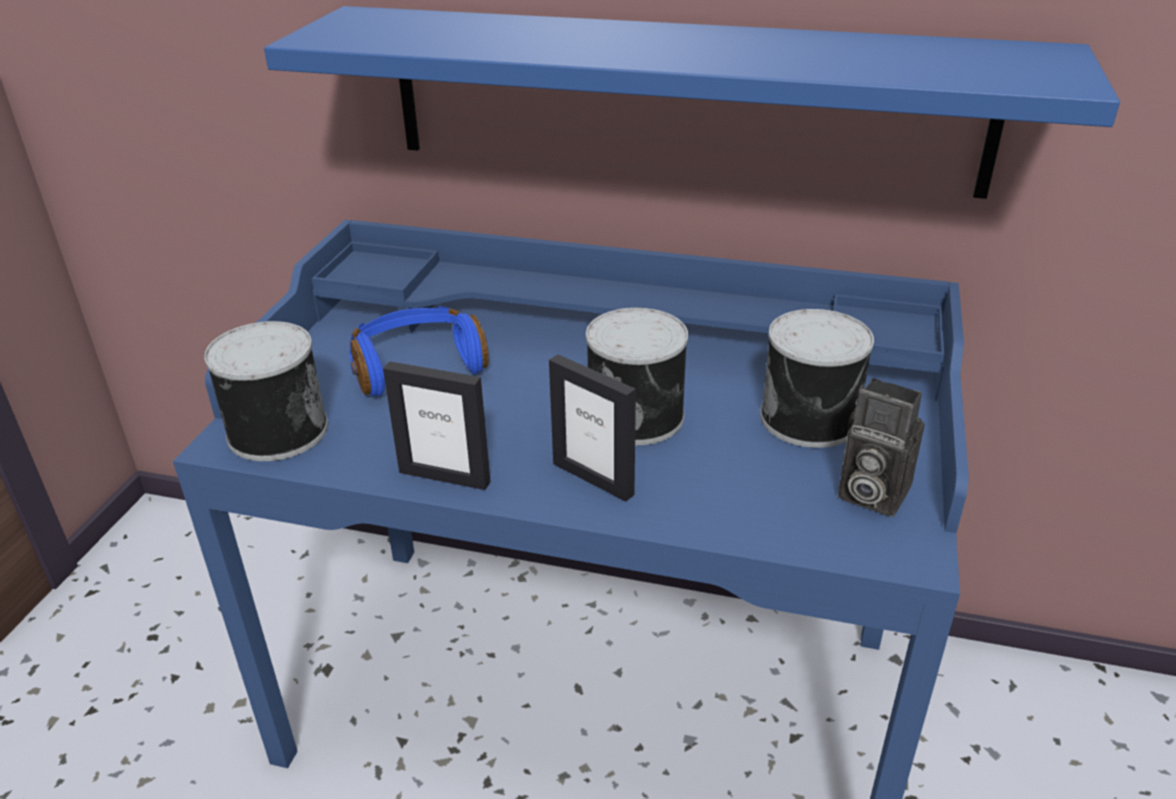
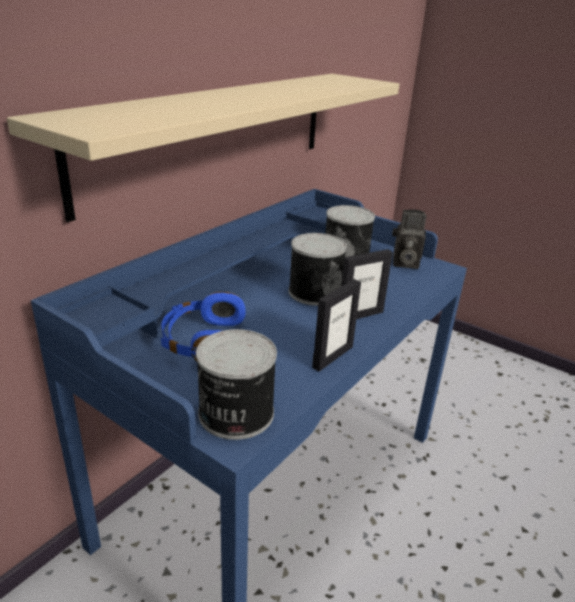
camera: 70 degrees left, 5 degrees down
(682, 100) = (215, 134): blue shelf -> beige shelf
(868, 493) = (403, 263): camera -> camera turned 45 degrees clockwise

